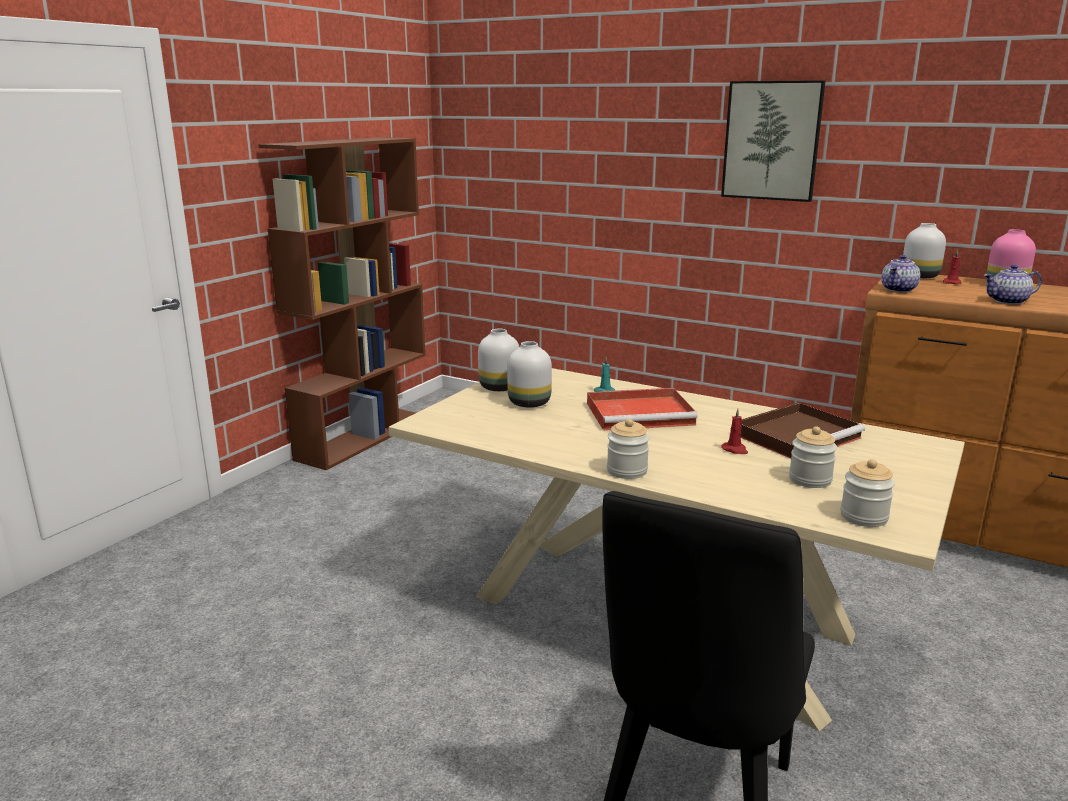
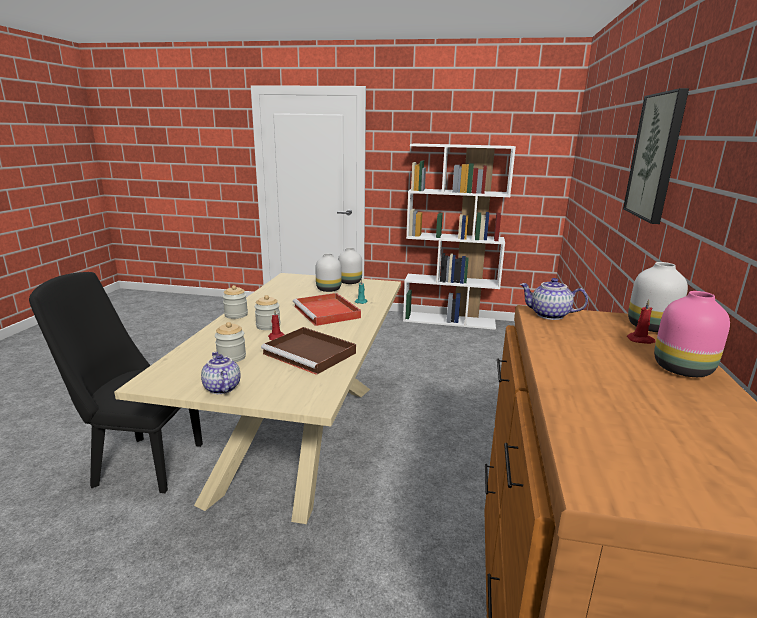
camera: 70 degrees right, 0 degrees up
(364, 437) = (449, 320): brown bookcase -> white bookcase
(863, 517) = (175, 372): jar -> jar (268, 326)
(1008, 302) = (564, 361): teapot -> teapot (221, 388)

